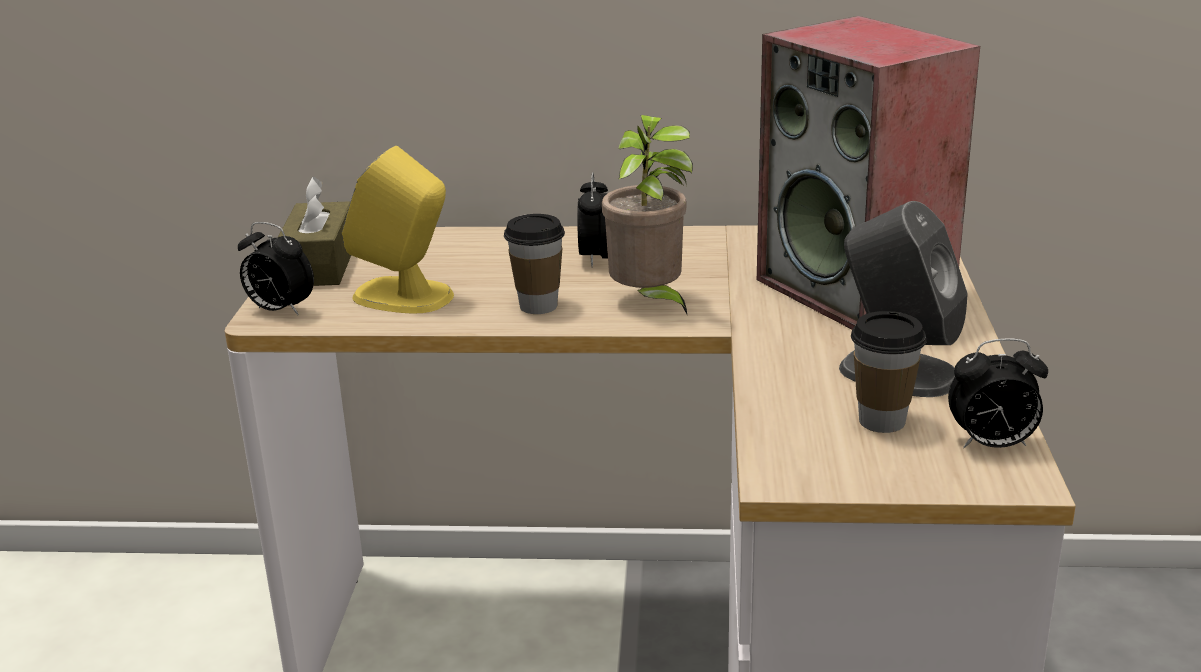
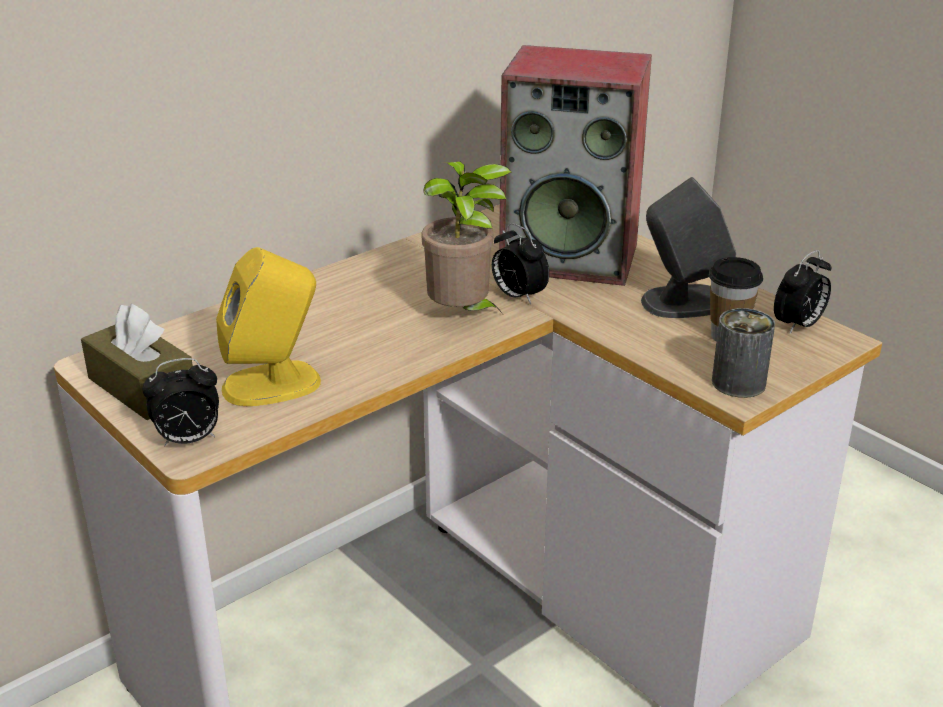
camera: 45 degrees left, 5 degrees up
(538, 306) = (390, 349): cup -> none
(595, 258) = (362, 296): alarm clock -> alarm clock (517, 296)
(804, 465) = (738, 383): none -> can

